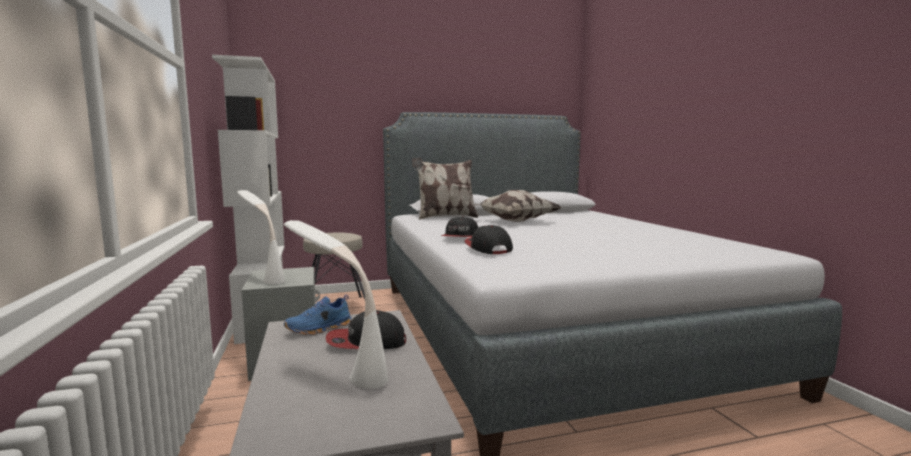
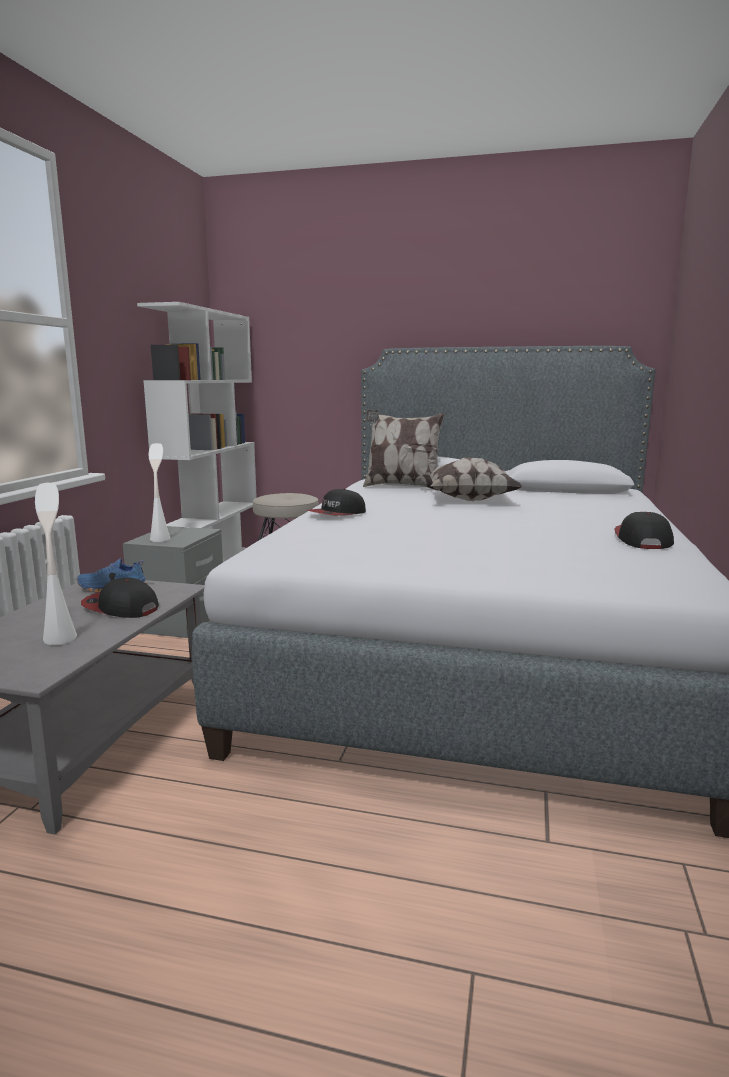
camera: 30 degrees right, 5 degrees up
(487, 248) = (317, 530): cap -> cap (642, 539)

